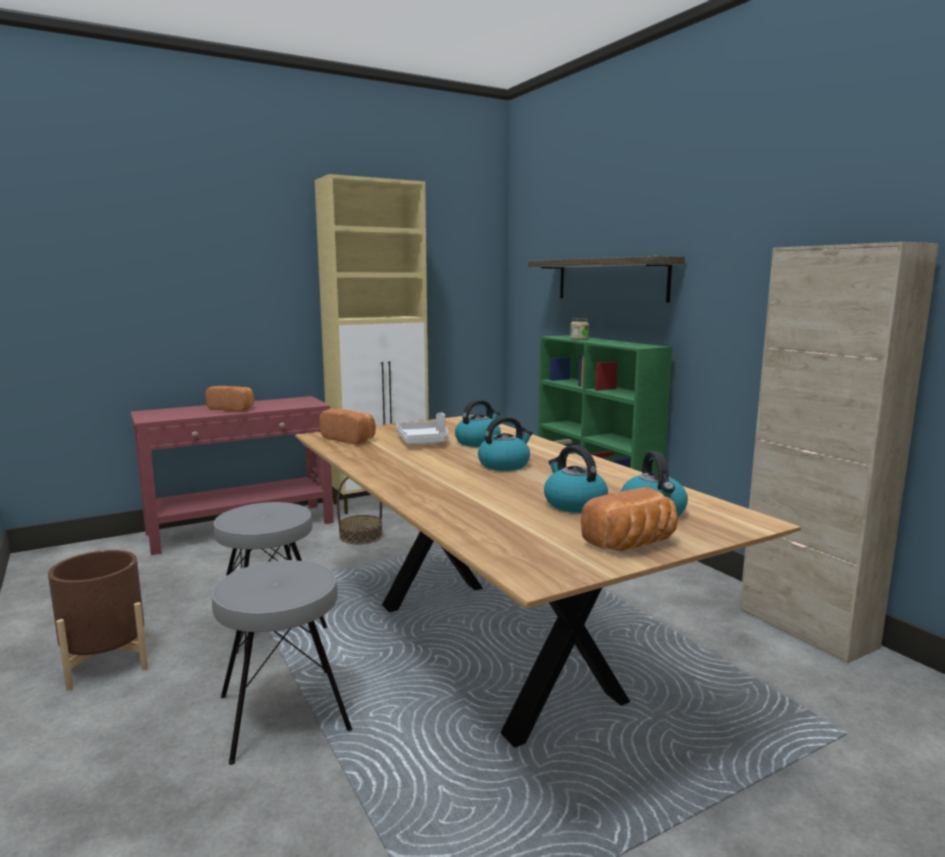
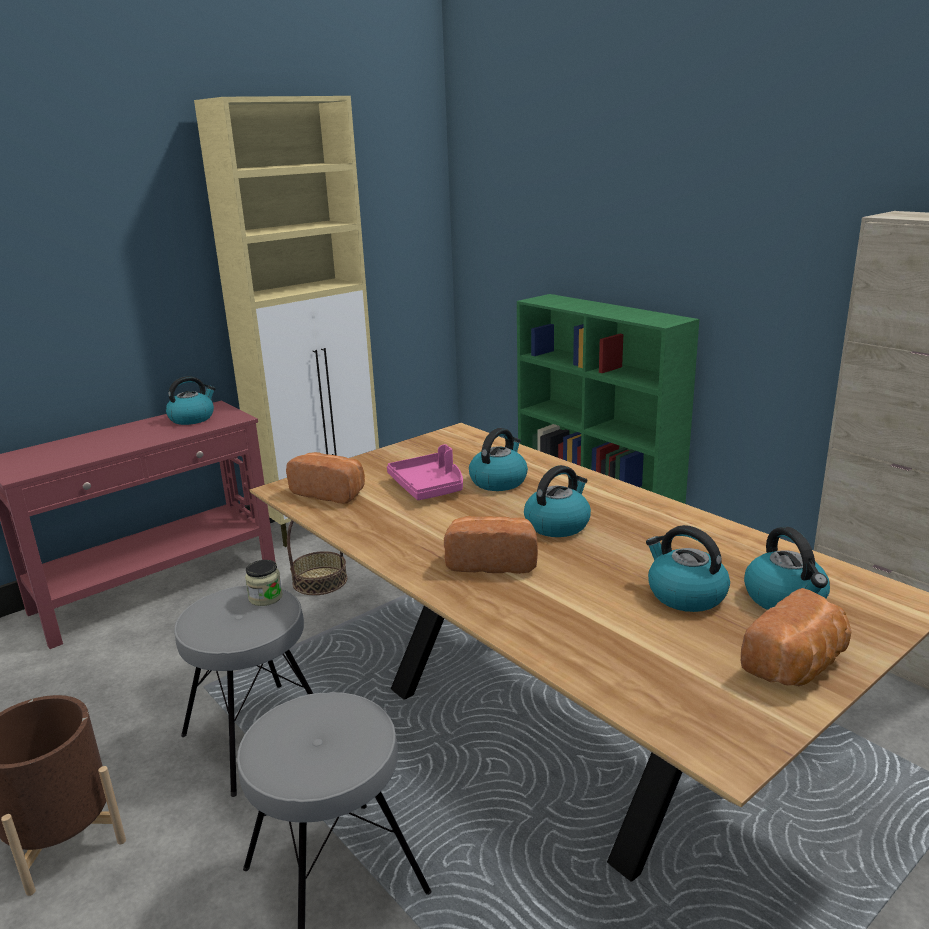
camera: 10 degrees left, 10 degrees up
(233, 409) = (128, 439): bread -> bread (492, 561)
(284, 402) = (192, 418): none -> kettle
(424, 441) = (429, 487): white tray -> pink tray
(579, 338) = (570, 304): jar -> jar (265, 597)
(610, 279) = (607, 226): shelf -> none

